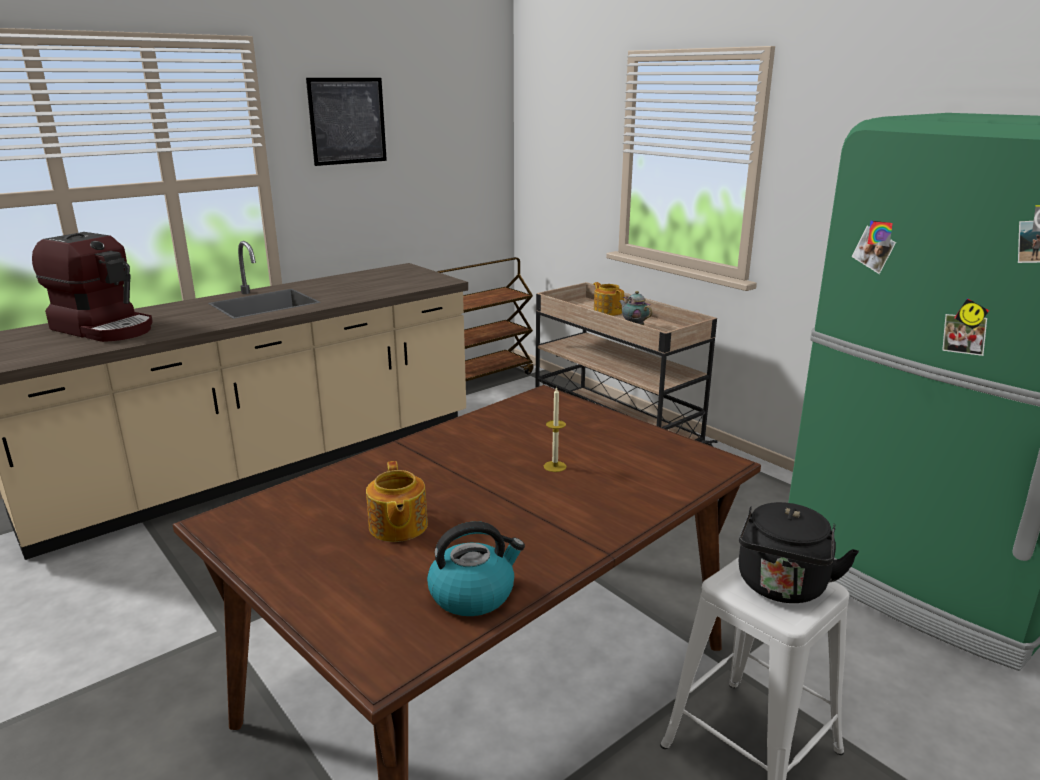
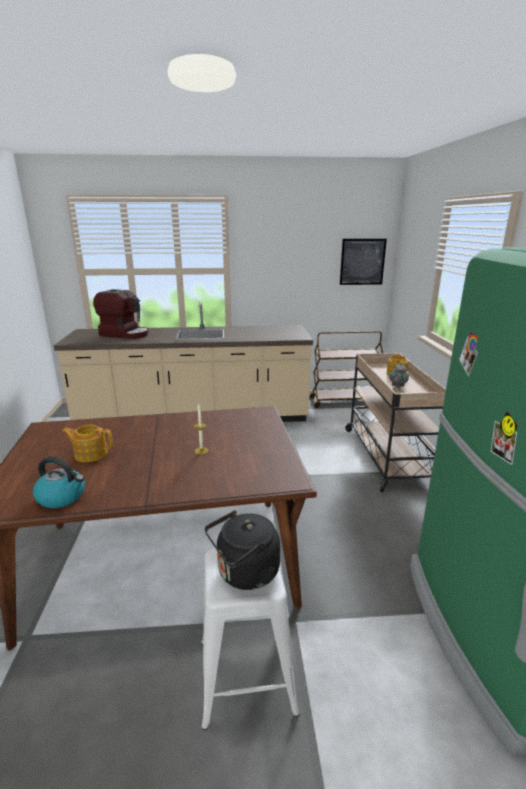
camera: 35 degrees right, 0 degrees up
(105, 328) = (125, 334): coffee machine -> coffee machine turned 45 degrees counterclockwise
(347, 121) = (278, 241): picture -> picture (362, 262)
(397, 527) = (90, 454): teapot -> teapot turned 75 degrees clockwise

